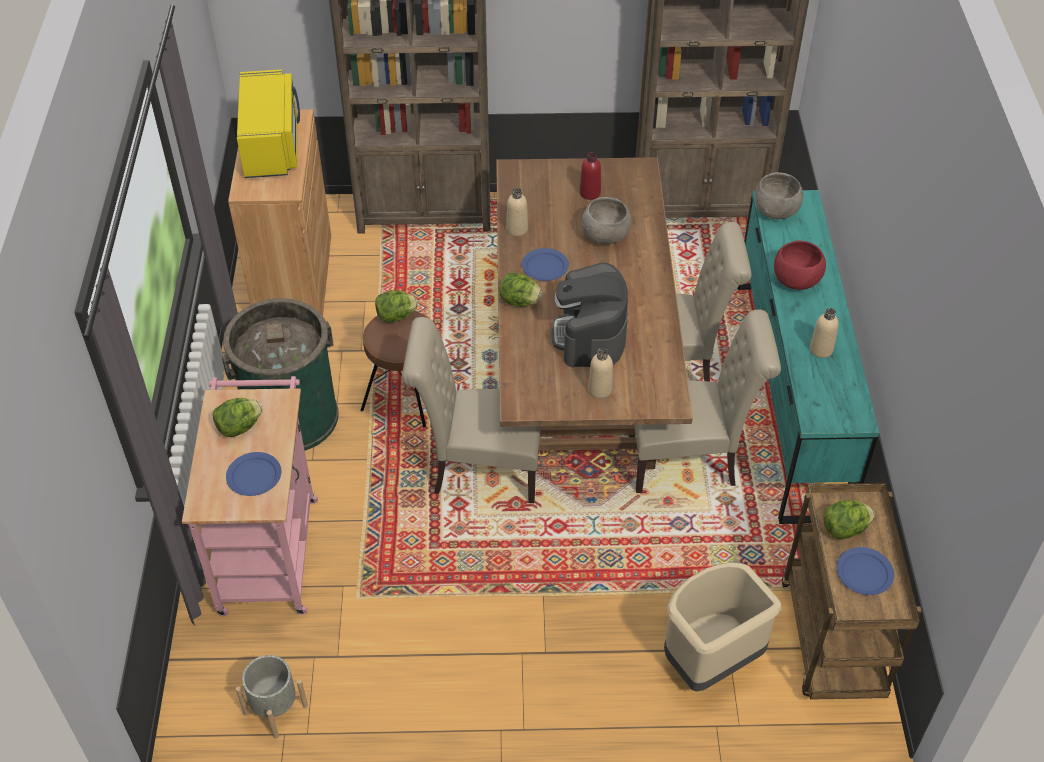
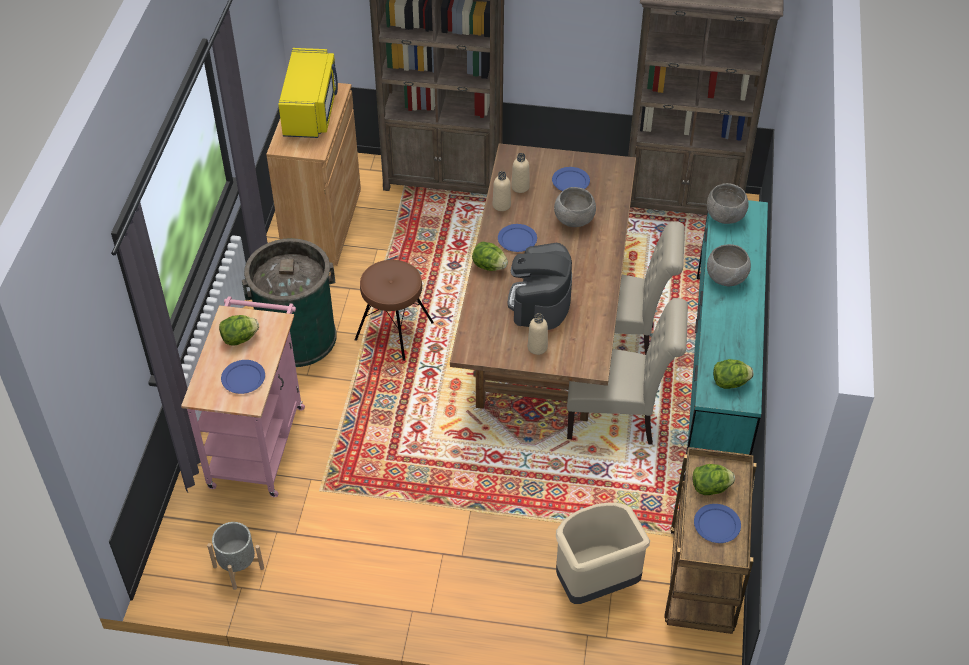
camera: 10 degrees right, 0 degrees up
(396, 316) = (390, 265): lettuce -> lettuce (730, 382)
(479, 470) = (441, 402): beige chair -> none
(590, 193) = (570, 181): red bottle -> blue plate
(796, 281) = (726, 278): red bowl -> grey bowl
(821, 349) = (731, 339): beige bottle -> beige bottle (520, 187)

